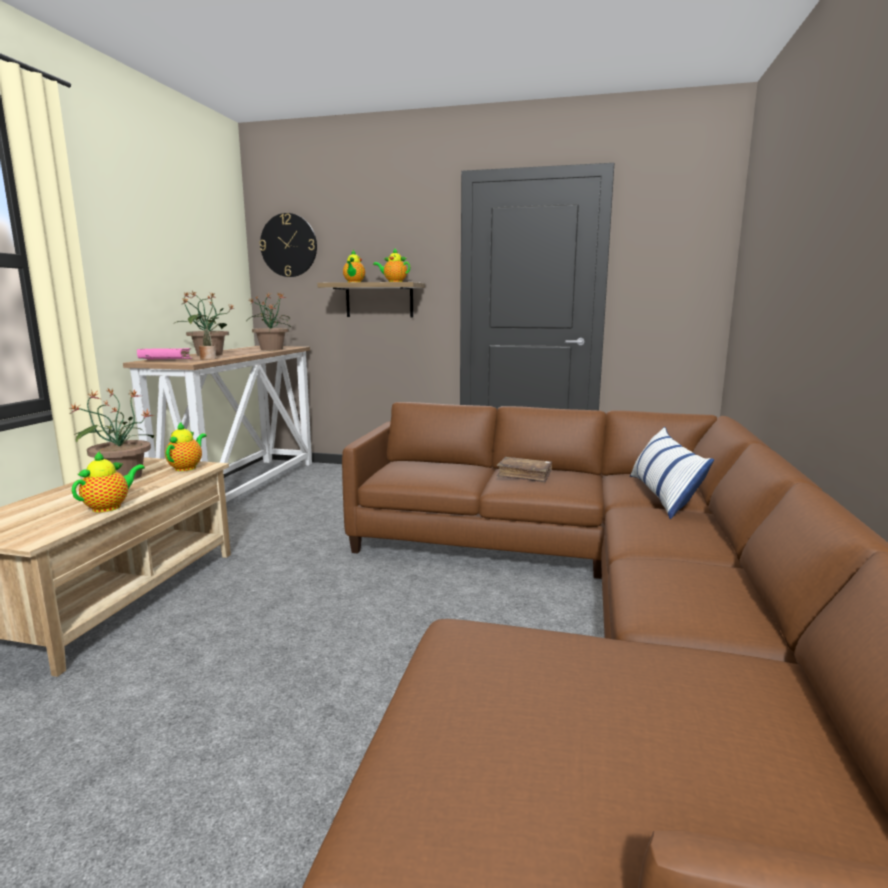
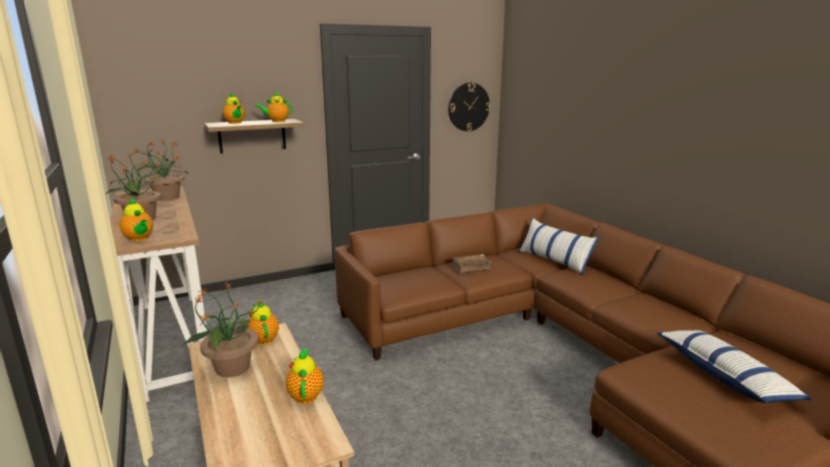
camera: 40 degrees left, 5 degrees up
(165, 360) = (139, 239): pink book -> teapot
(208, 359) = (174, 227): potted plant -> none
(289, 245) = (146, 85): wall clock -> wall clock (468, 107)
(608, 708) = (724, 376): none -> pillow

